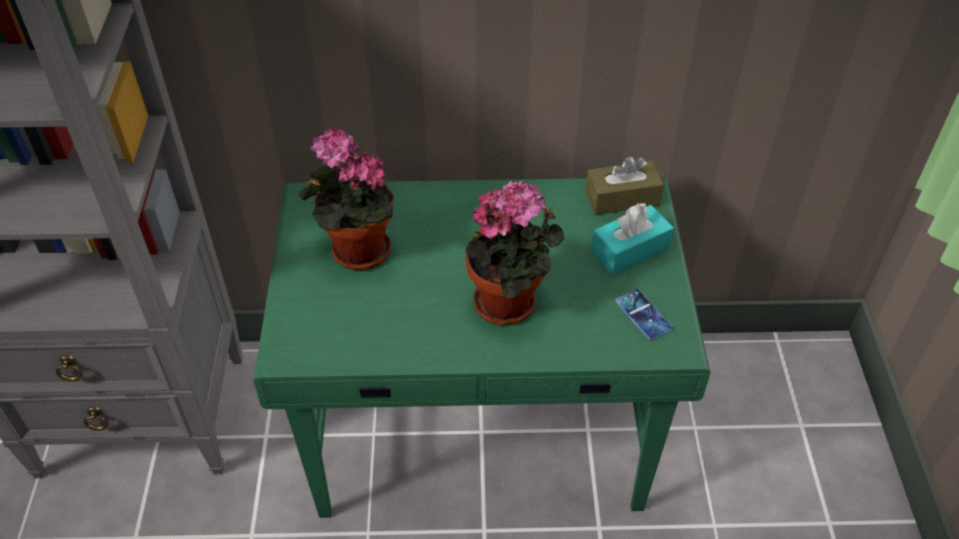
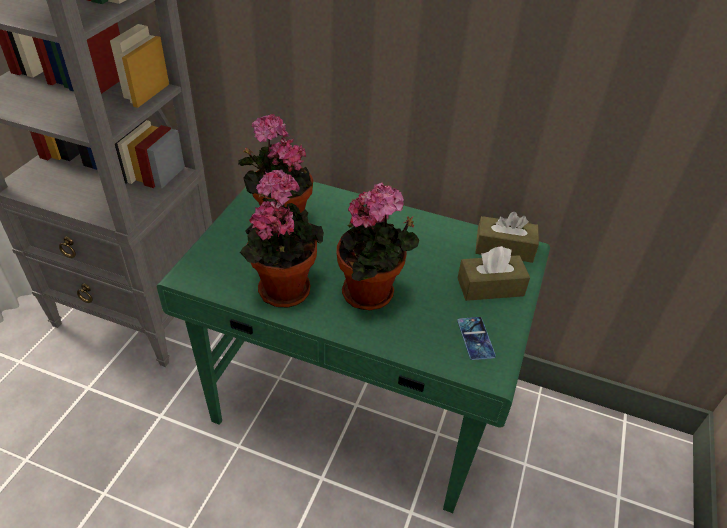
camera: 20 degrees right, 5 degrees down
(406, 328) = (283, 286): none -> potted plant
(630, 250) = (490, 287): turquoise tissue box -> brown tissue box

